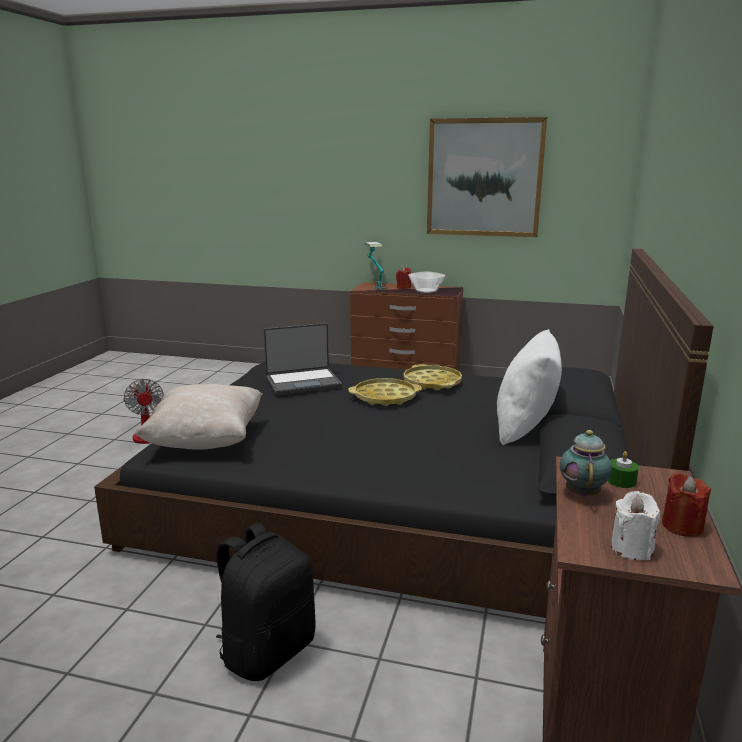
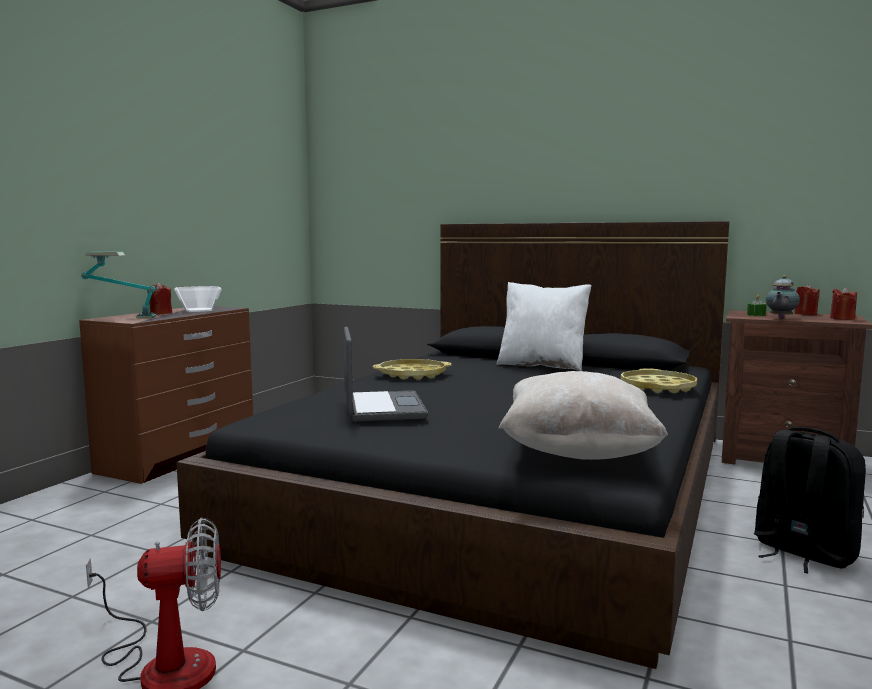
camera: 80 degrees left, 10 degrees down
(385, 397) = (453, 387): yellow tray -> yellow tray (658, 387)
(484, 178) = (205, 165): picture -> none
(582, 492) = (780, 318): teapot -> teapot turned 75 degrees counterclockwise
(631, 549) = (842, 318): white candle -> red candle

